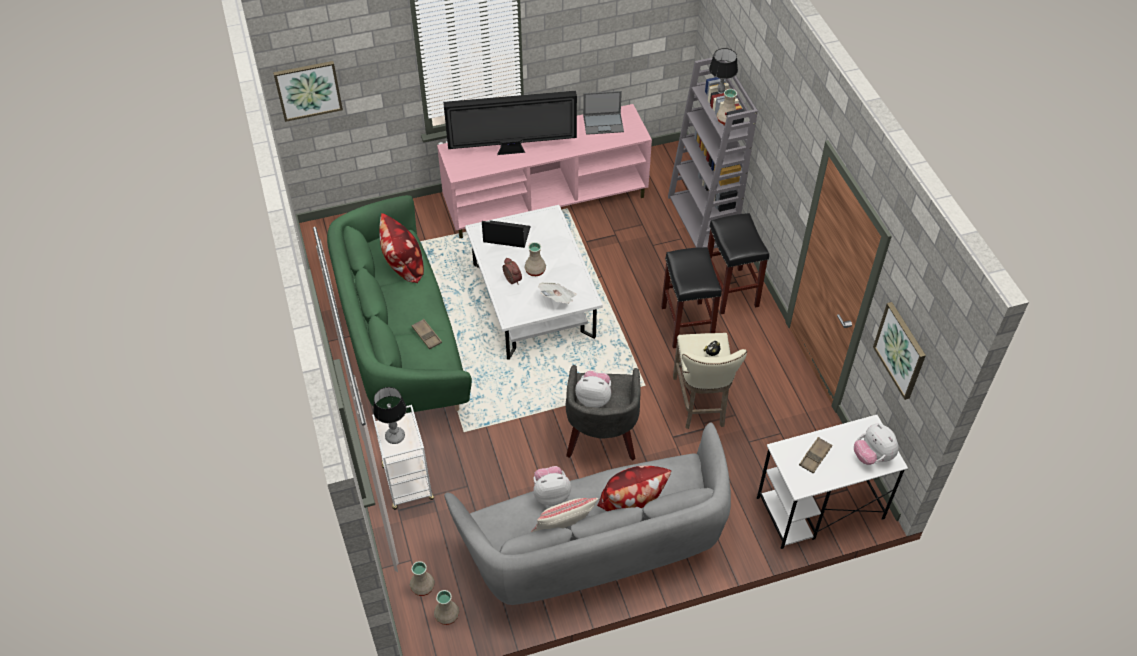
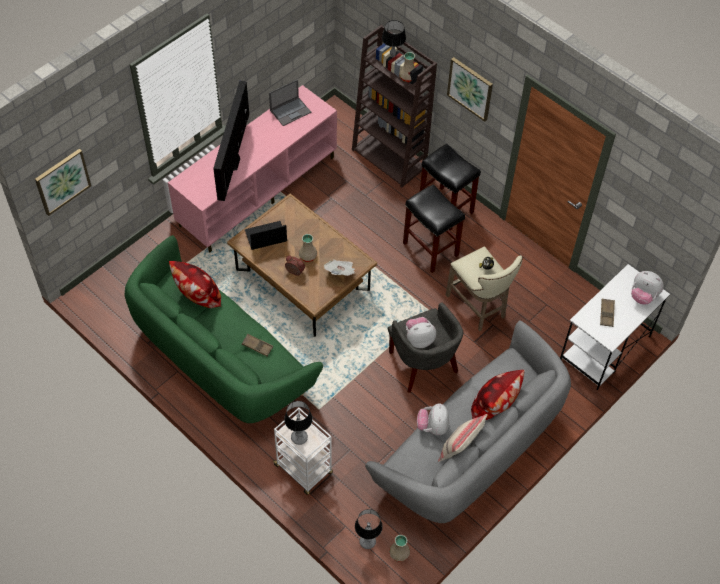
camera: 30 degrees left, 5 degrees up
(422, 587) = (367, 542): beige vase -> table lamp
(512, 151) = (233, 163): television -> television turned 135 degrees clockwise
(533, 300) = (302, 280): white coffee table -> brown coffee table
(551, 494) = (432, 427): plush toy -> plush toy turned 45 degrees counterclockwise
(702, 220) = (390, 158): grey bookcase -> brown bookcase
(900, 350) = (642, 213): picture -> picture (470, 88)

